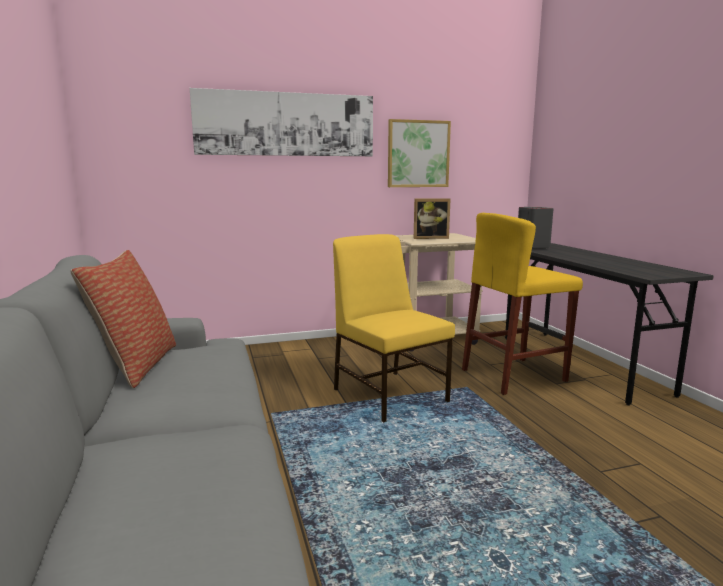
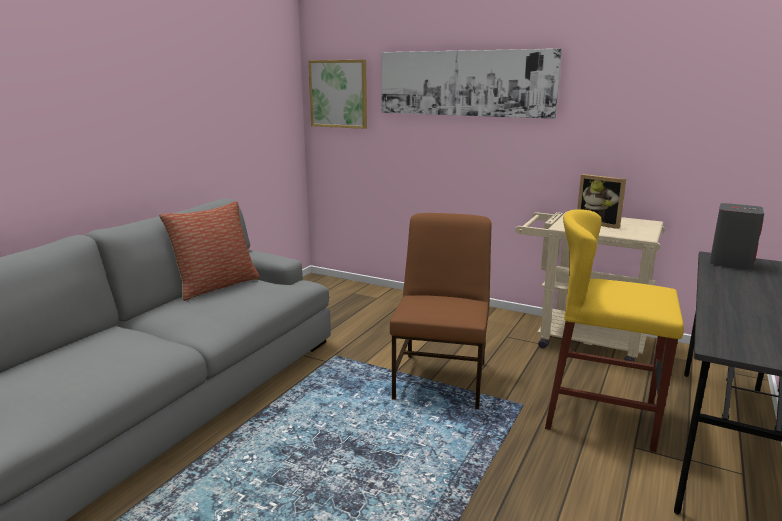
camera: 45 degrees right, 5 degrees up
(389, 394) = (442, 379): yellow chair -> brown chair
(418, 154) = (618, 117): picture -> picture (338, 94)

